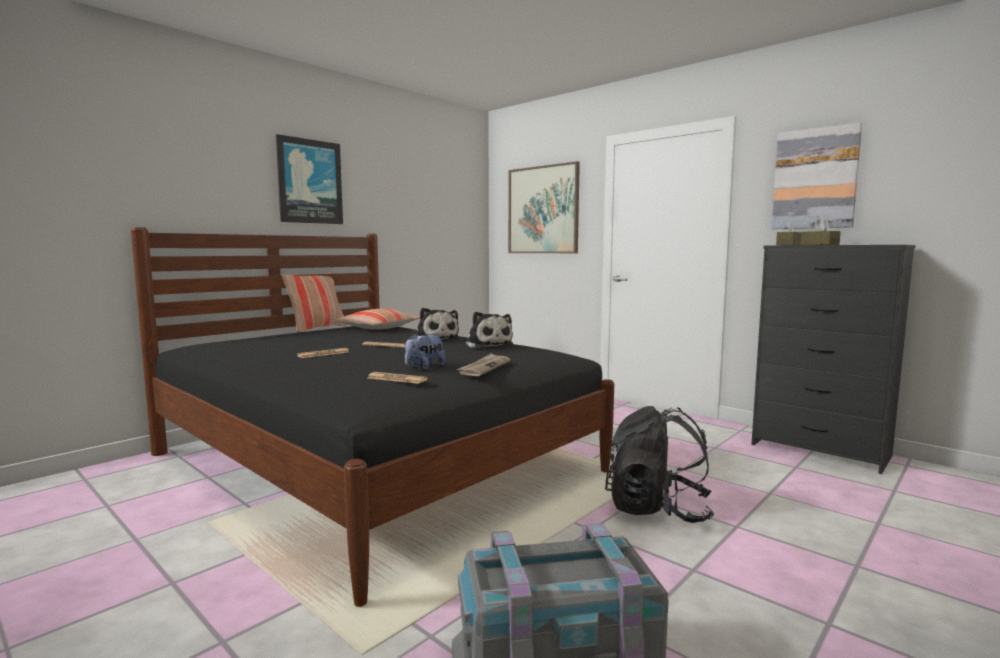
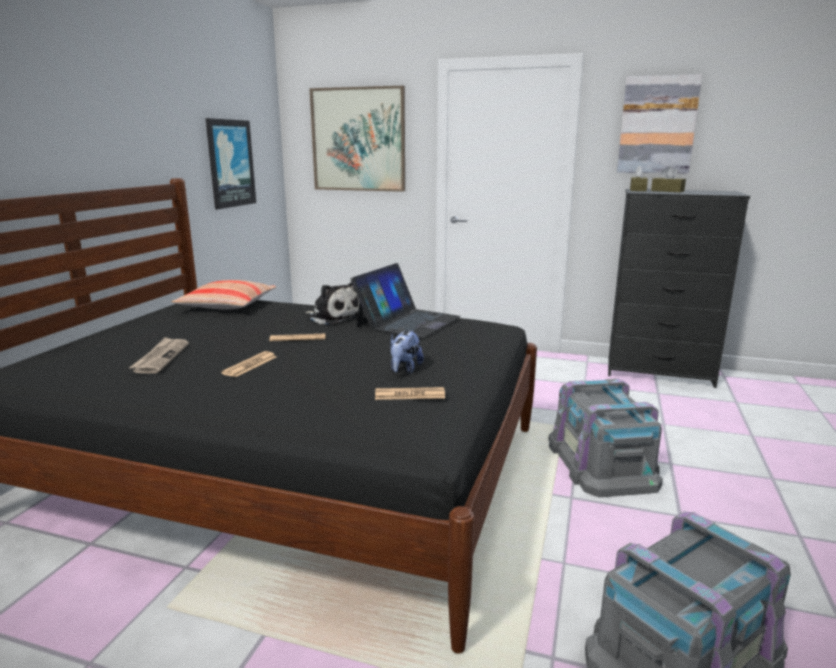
camera: 25 degrees left, 10 degrees up
(309, 181) = (94, 111): picture -> picture (230, 163)
(317, 328) = (138, 313): pillow -> none
(484, 367) = (462, 359): newspaper -> newspaper (161, 357)
(487, 345) = (408, 321): plush toy -> laptop
(657, 510) = (601, 462): black backpack -> grey storage box

